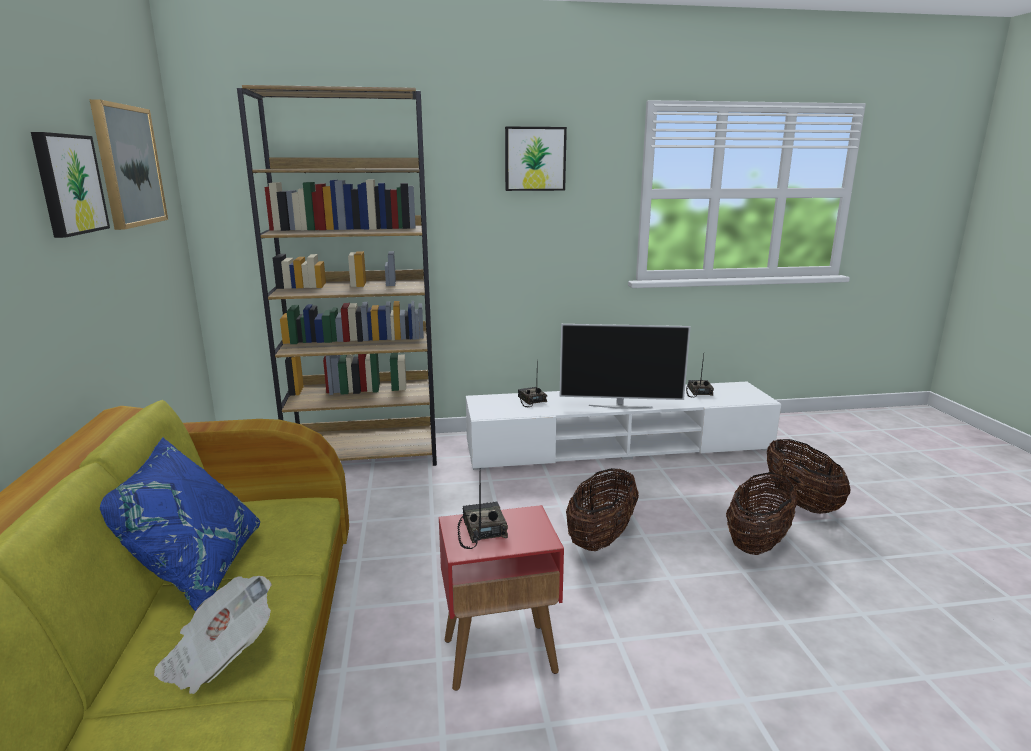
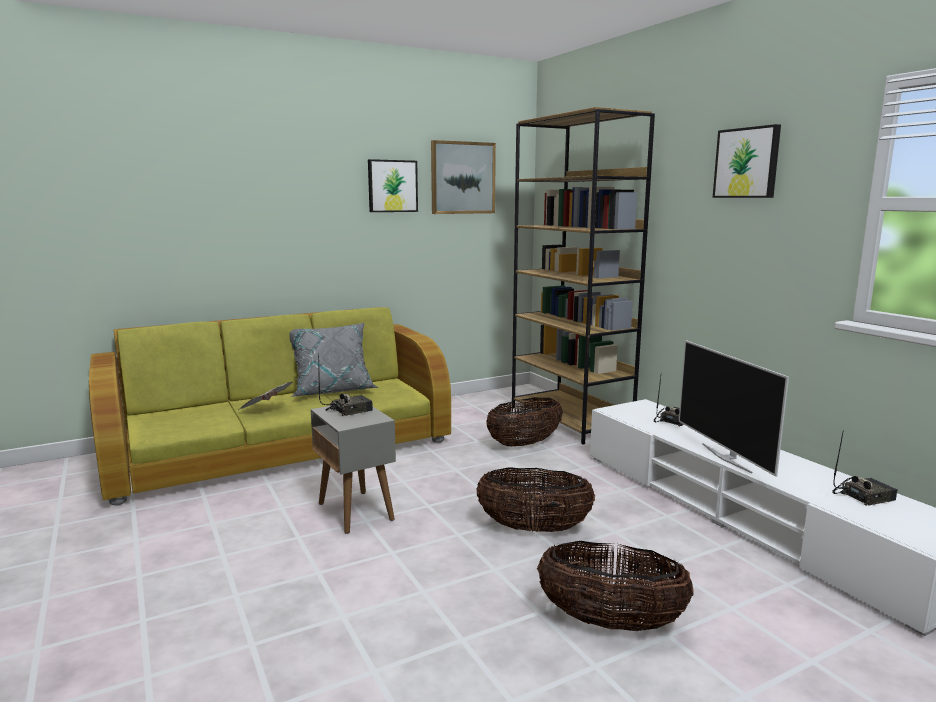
camera: 70 degrees right, 5 degrees down
(193, 570) = (332, 390): blue pillow -> grey pillow
(501, 655) = (356, 512): red side table -> grey side table
(800, 502) = (762, 661): basket -> basket (524, 444)

